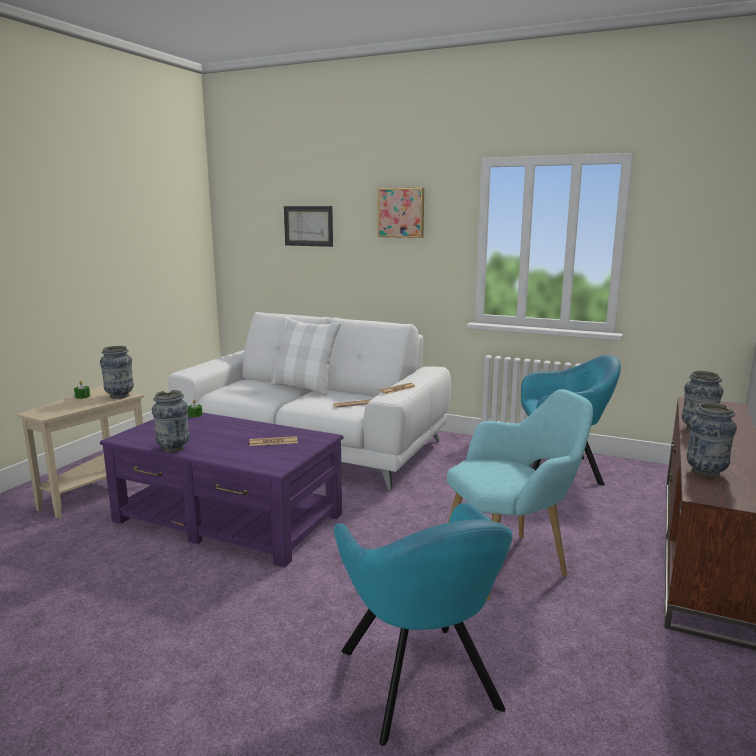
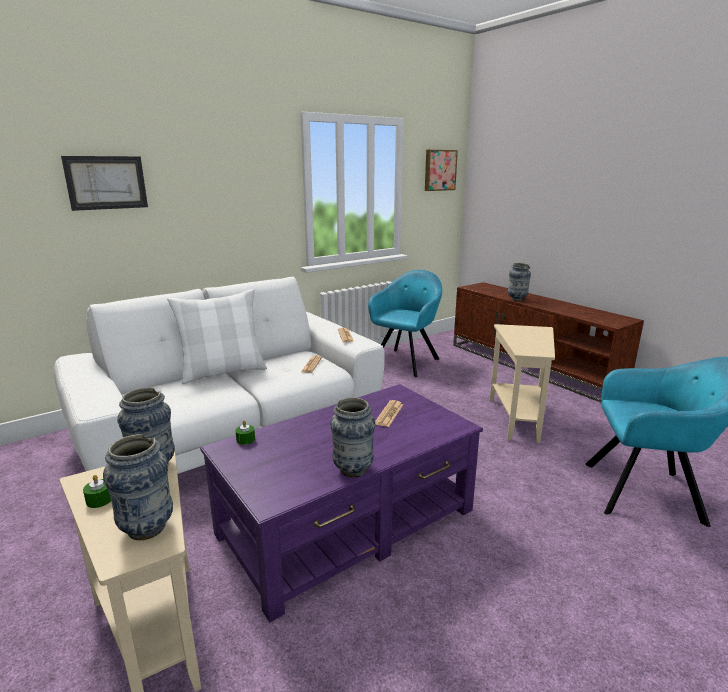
camera: 60 degrees left, 5 degrees up
(401, 212) = (229, 164): picture -> picture (439, 170)
(511, 563) = (518, 418): turquoise armchair -> beige side table
(705, 472) = (582, 315): vase -> vase (147, 528)

